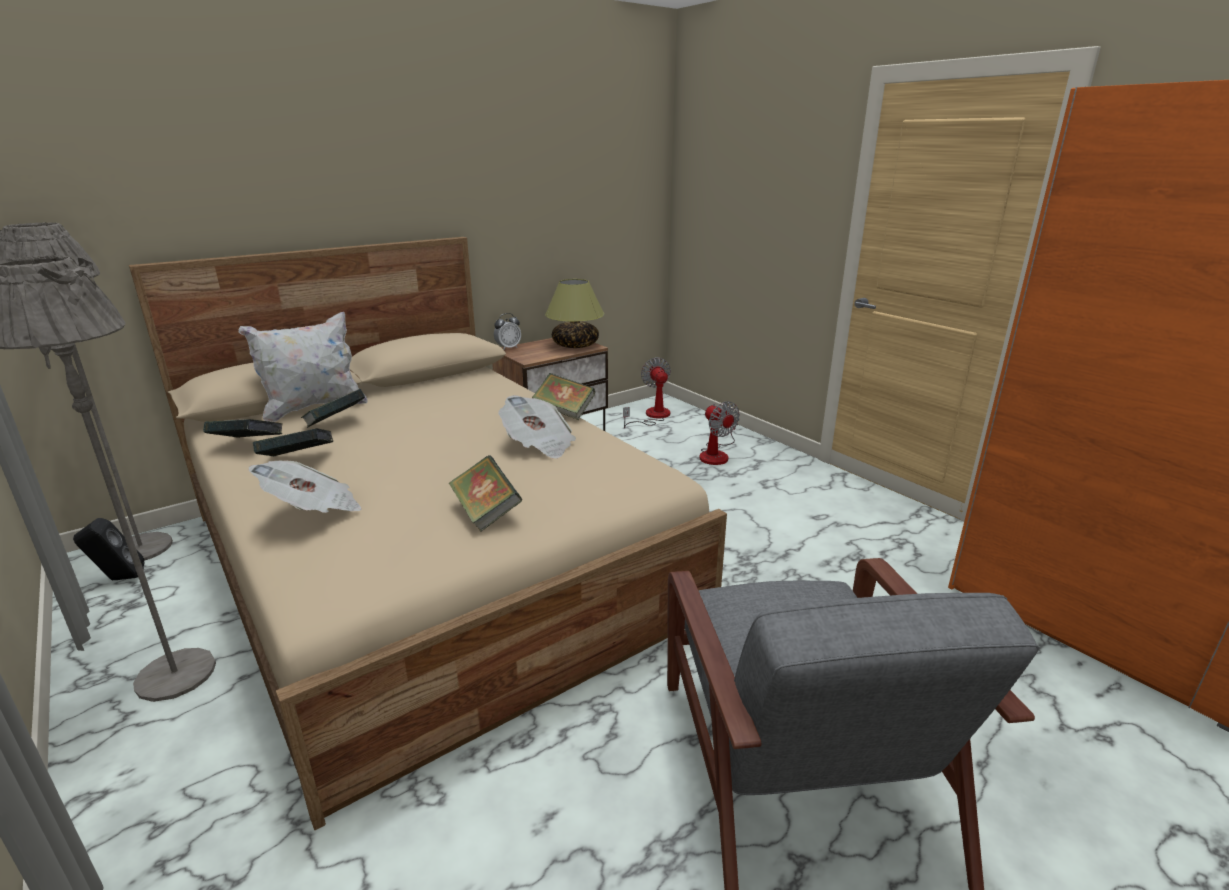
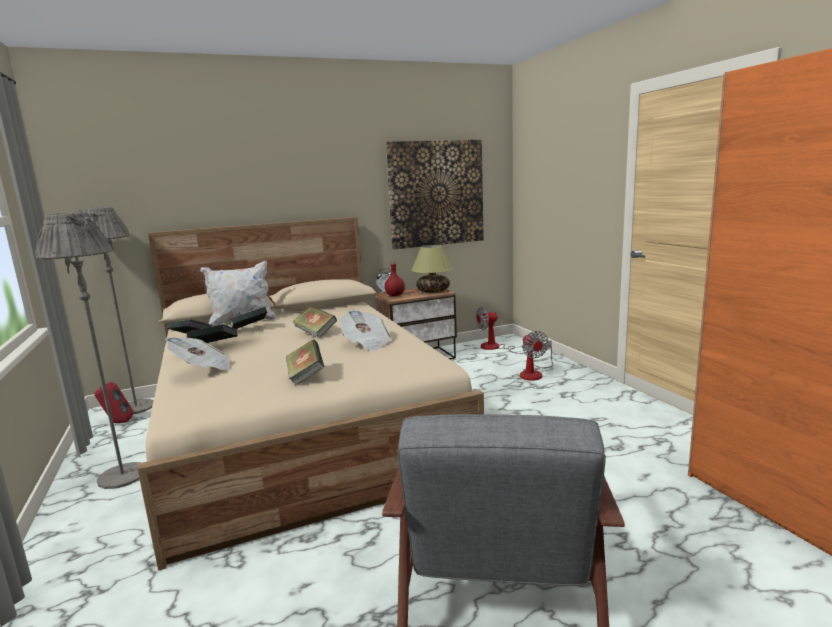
camera: 15 degrees right, 10 degrees down
(118, 579) = (117, 422): black speaker -> red speaker
(525, 353) = (395, 295): none -> red bottle
(564, 412) = (397, 327): book -> book (315, 333)
(573, 202) = (436, 193): none -> picture
(652, 416) = (496, 347): fan -> fan turned 105 degrees counterclockwise

